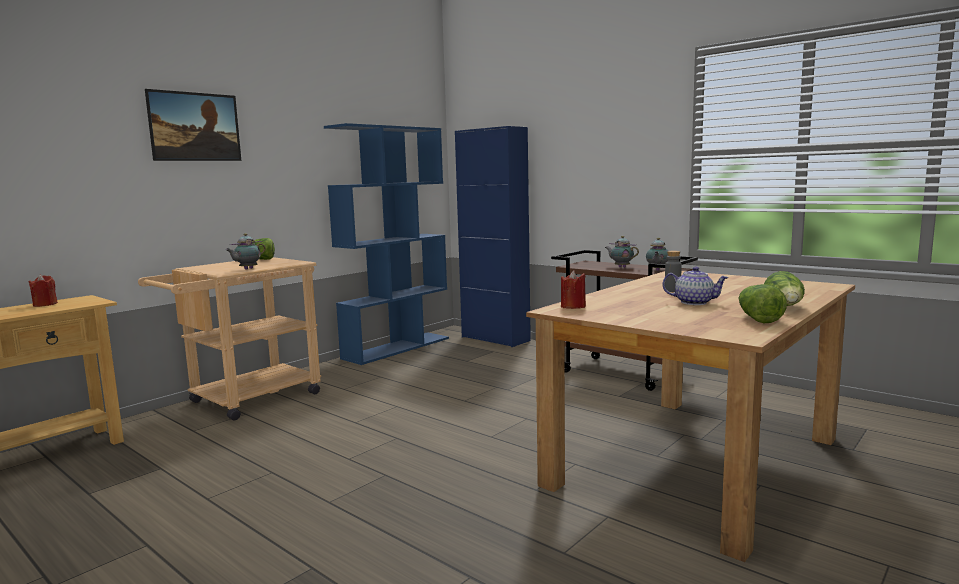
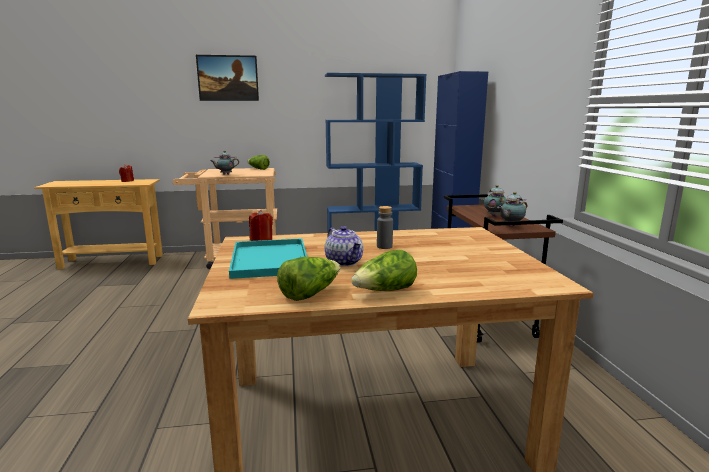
camera: 40 degrees right, 5 degrees up
(640, 313) = (268, 259): none -> turquoise tray

